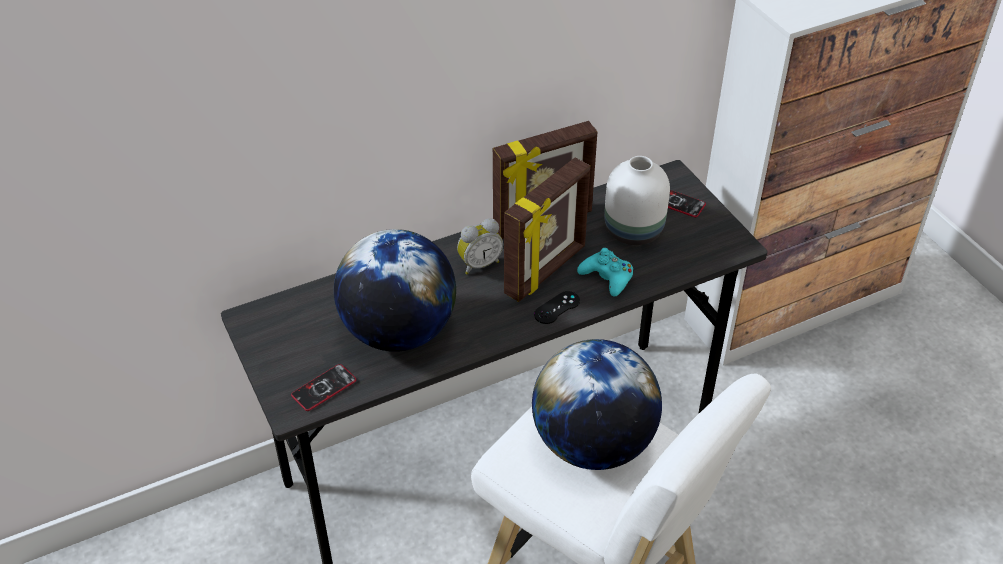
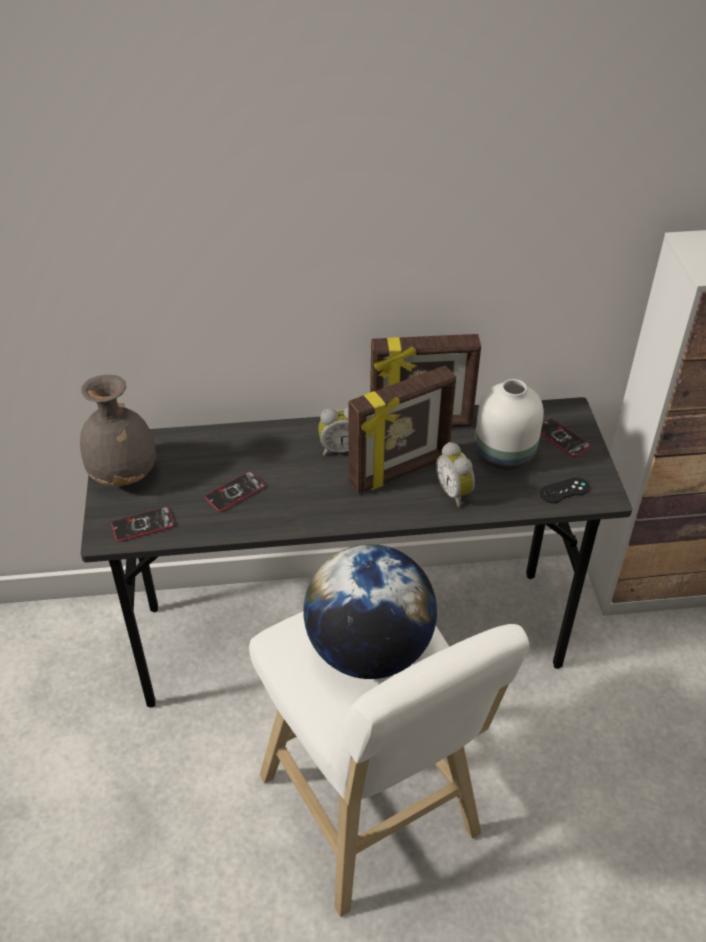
camera: 20 degrees right, 0 degrees up
(278, 344) = (125, 474): none -> grey vase
(399, 332) = (235, 492): globe -> phone
(557, 308) = (392, 509): black game controller -> black game controller (564, 490)
(607, 277) = (455, 493): turquoise game controller -> alarm clock

